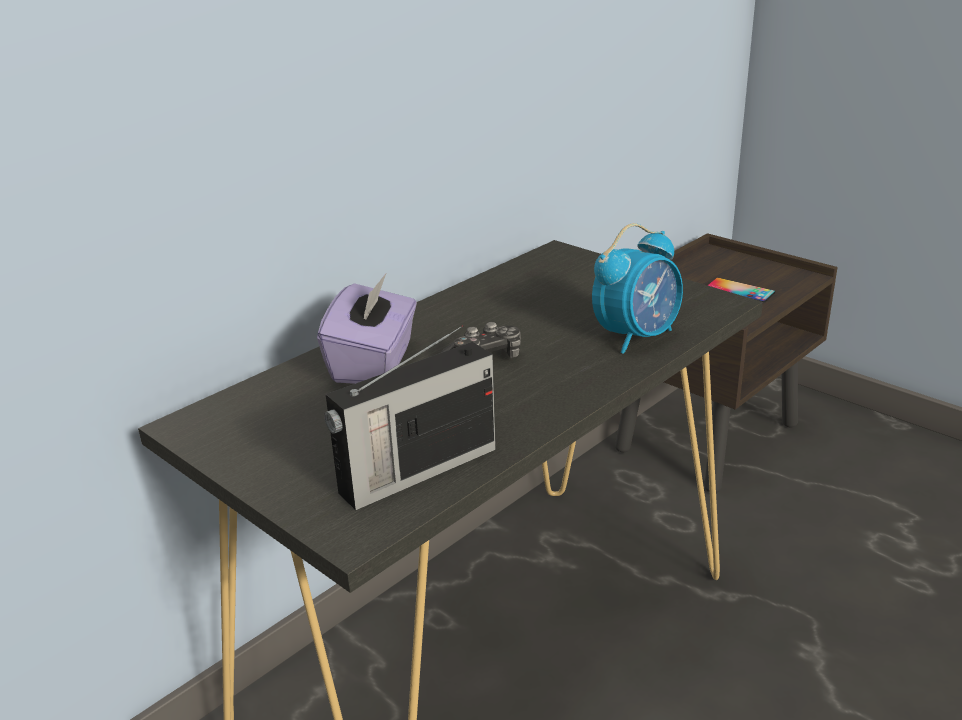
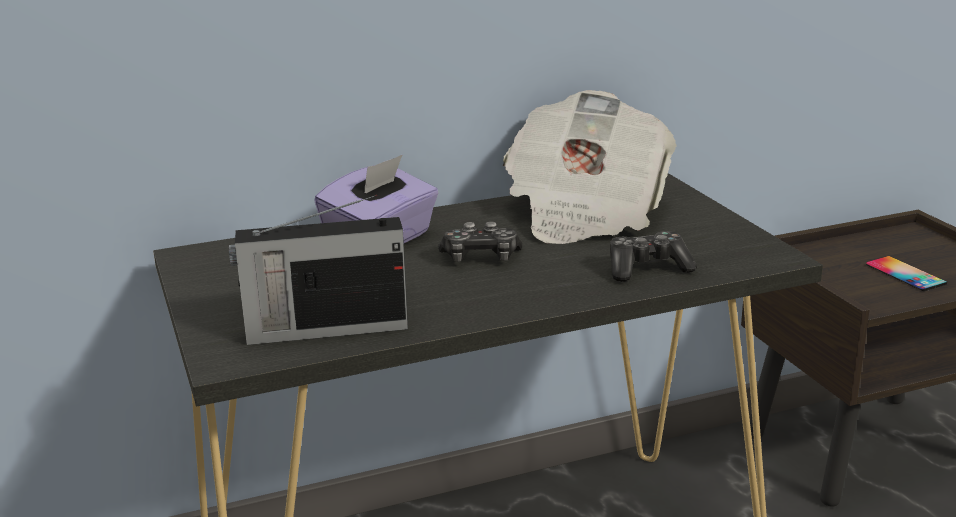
camera: 25 degrees right, 5 degrees down
(529, 293) = (584, 212): none -> newspaper
(637, 336) = (647, 268): alarm clock -> game controller

